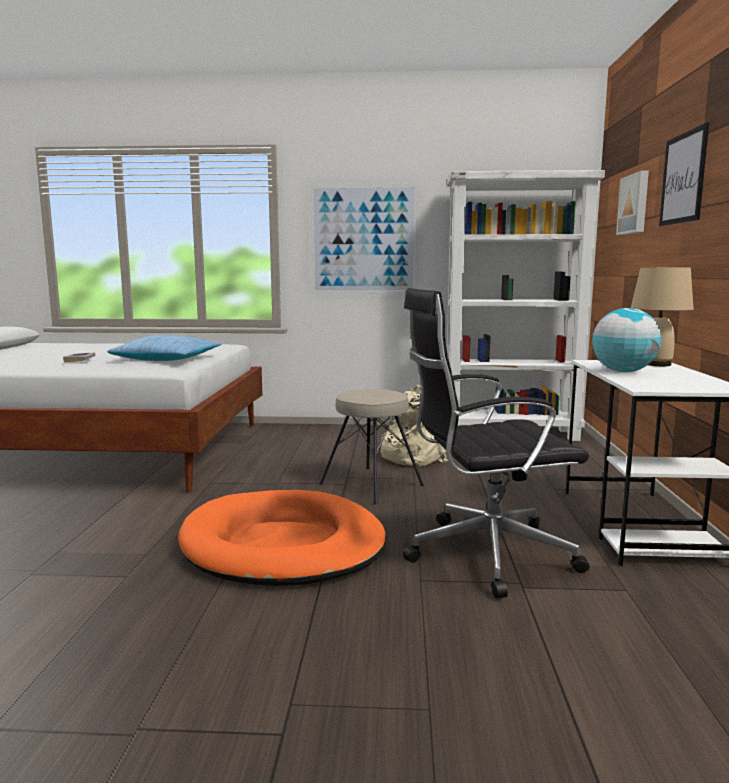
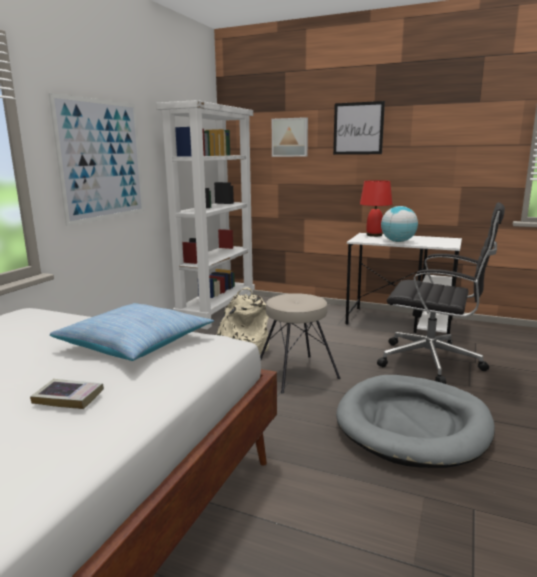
camera: 70 degrees left, 5 degrees up
(283, 545) = (413, 424): orange dog bed -> grey dog bed
(484, 554) = (433, 362): black office chair -> black office chair turned 75 degrees counterclockwise
(656, 364) = (374, 235): beige table lamp -> red table lamp

